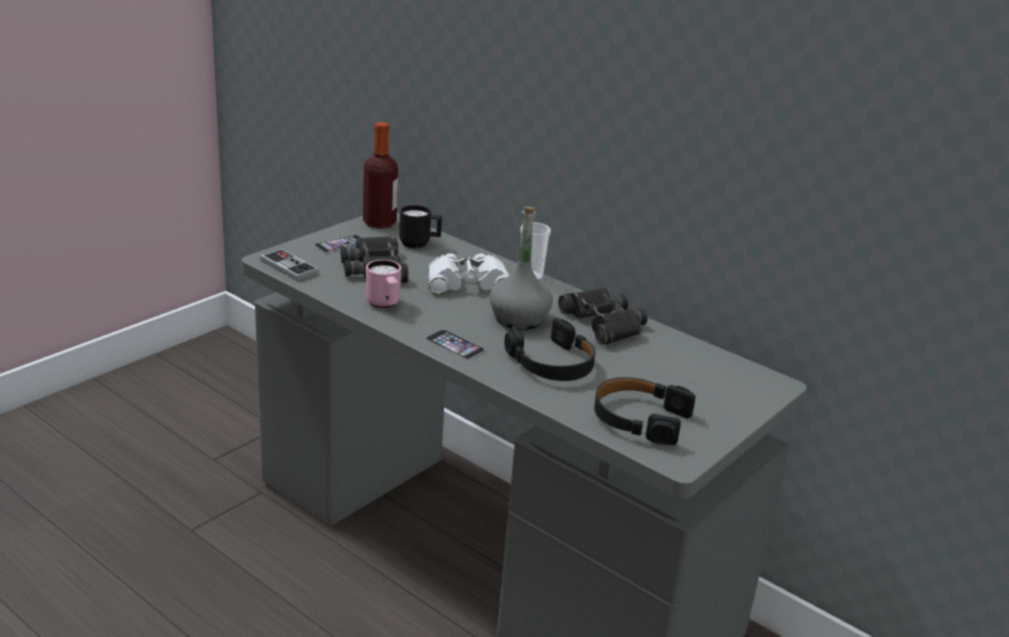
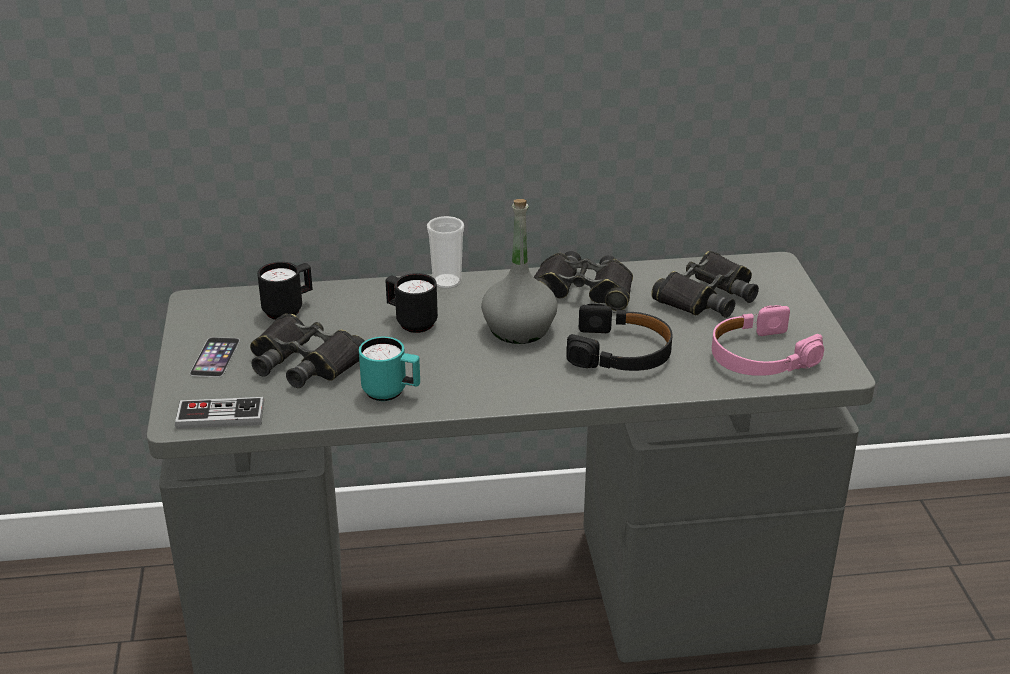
camera: 45 degrees left, 5 degrees up
(379, 223) = (203, 311): bottle -> none
(385, 305) = (391, 393): pink mug -> turquoise mug
(455, 344) = (522, 388): phone -> none
(468, 283) = (411, 322): white binoculars -> black mug
(639, 419) = (760, 356): black headphones -> pink headphones
(680, 371) = (707, 296): none -> black binoculars

